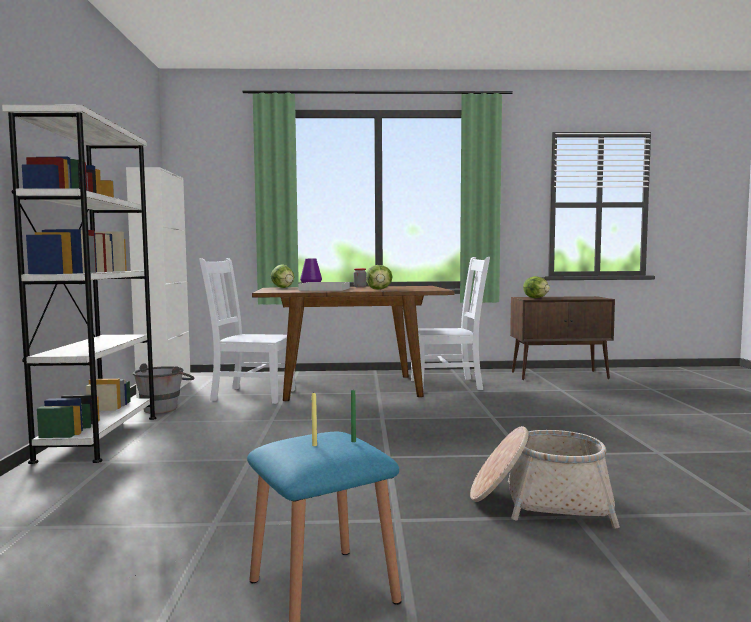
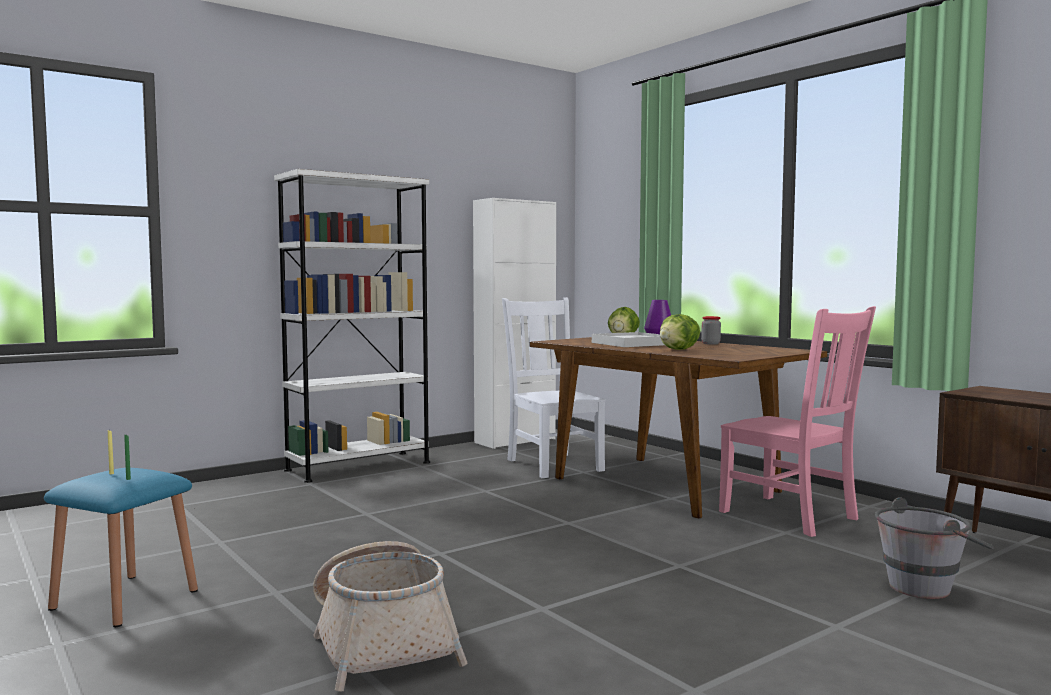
camera: 55 degrees right, 0 degrees up
(165, 407) = (462, 456): grey bucket -> grey bucket (930, 586)
(448, 384) = (792, 516): white chair -> pink chair
(536, 298) = (997, 393): lettuce -> none

